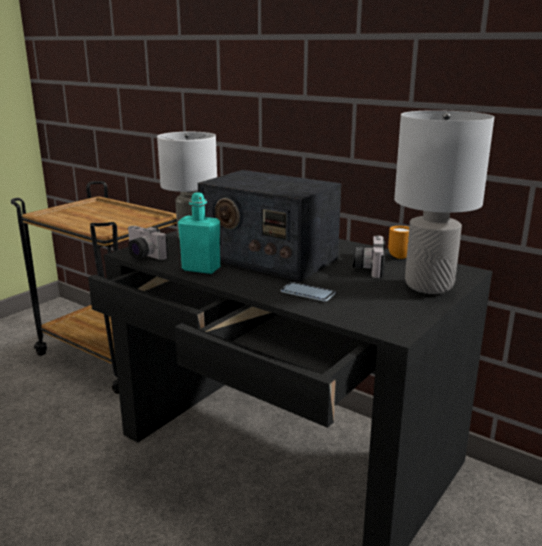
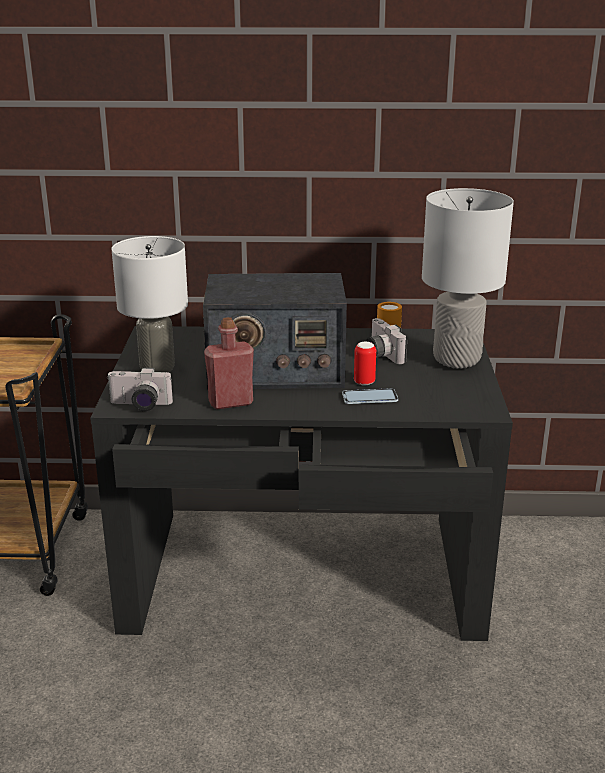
camera: 35 degrees left, 5 degrees up
(201, 269) = (230, 402): turquoise bottle -> red bottle
(322, 282) = (364, 382): none -> can

